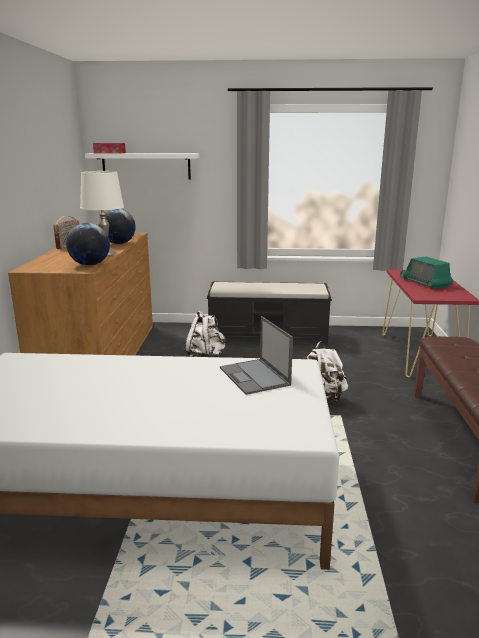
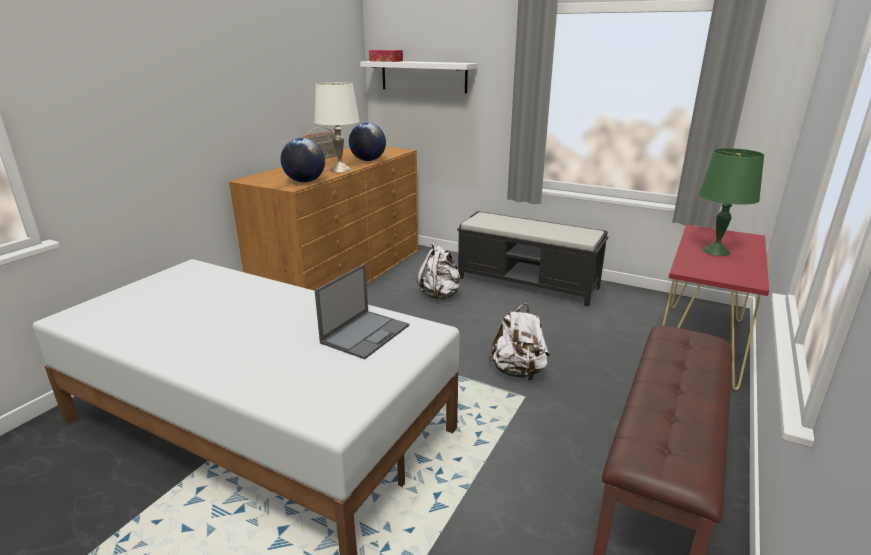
camera: 25 degrees right, 5 degrees up
(255, 377) = (366, 333): laptop -> laptop turned 150 degrees counterclockwise
(425, 283) = (716, 251): radio -> green table lamp

